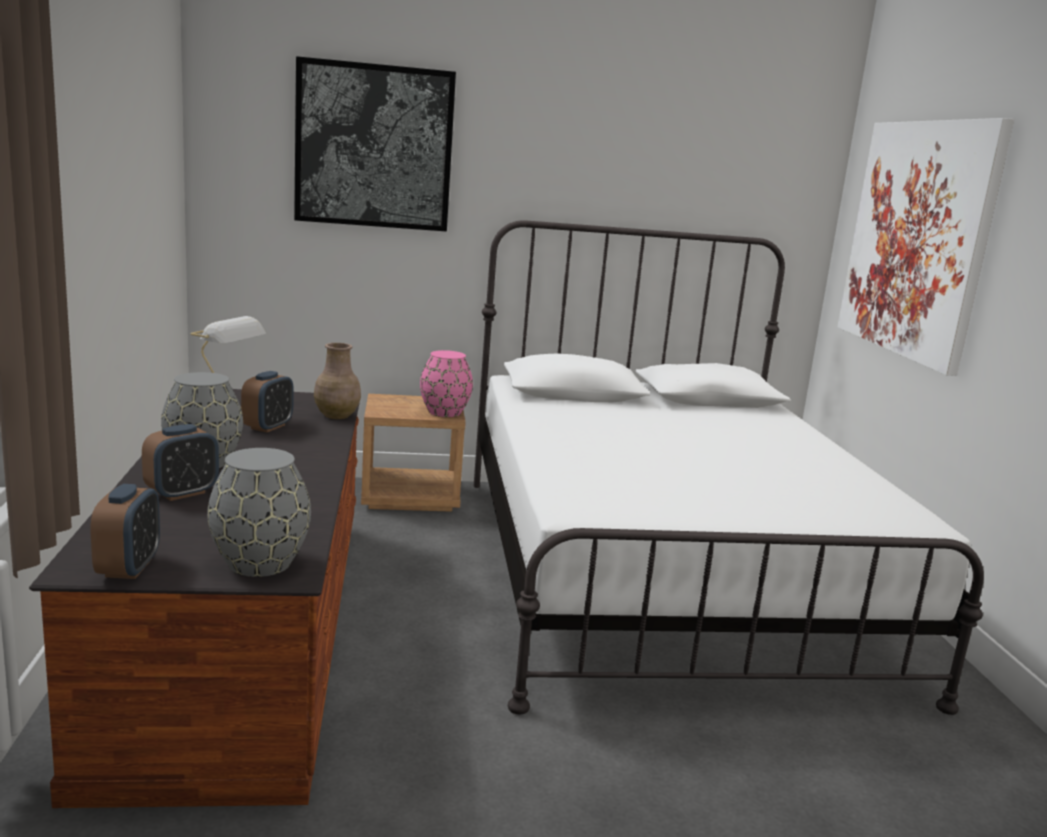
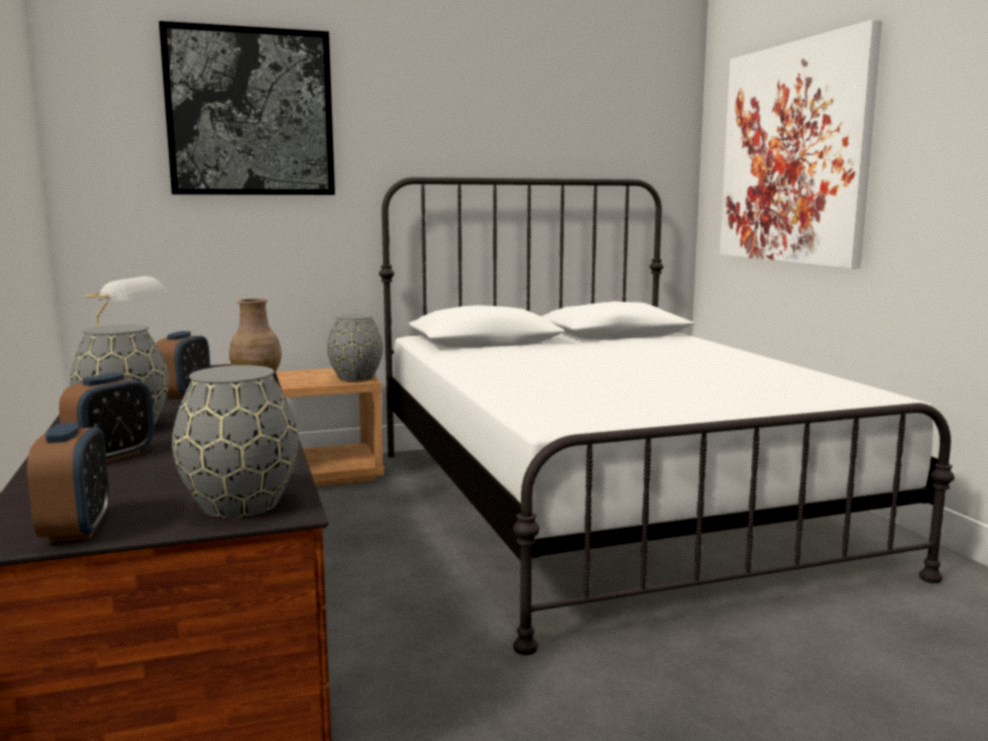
camera: 10 degrees left, 5 degrees down
(445, 412) = (356, 377): pink vase -> grey vase

